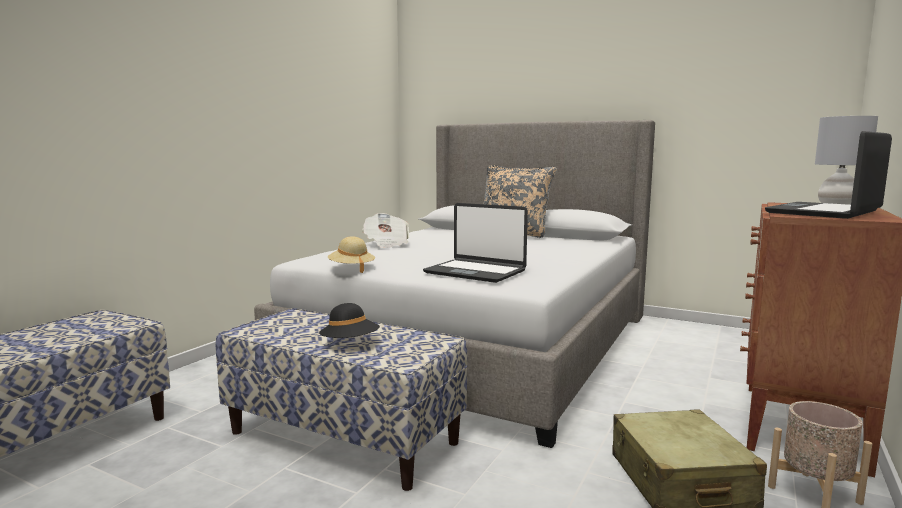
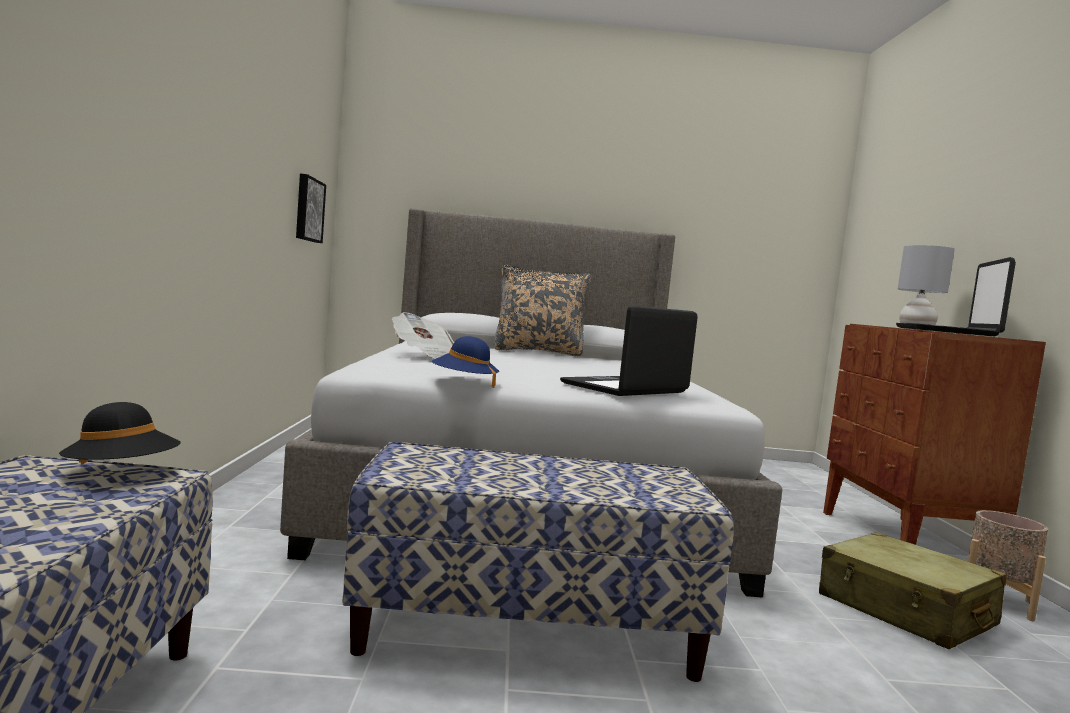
camera: 30 degrees left, 5 degrees down
(350, 343) = (580, 483): black hat -> black hat (121, 472)
(351, 268) = (464, 383): beige hat -> blue hat
(359, 138) = (308, 209): none -> picture
(475, 272) = (626, 388): laptop -> laptop turned 135 degrees clockwise

